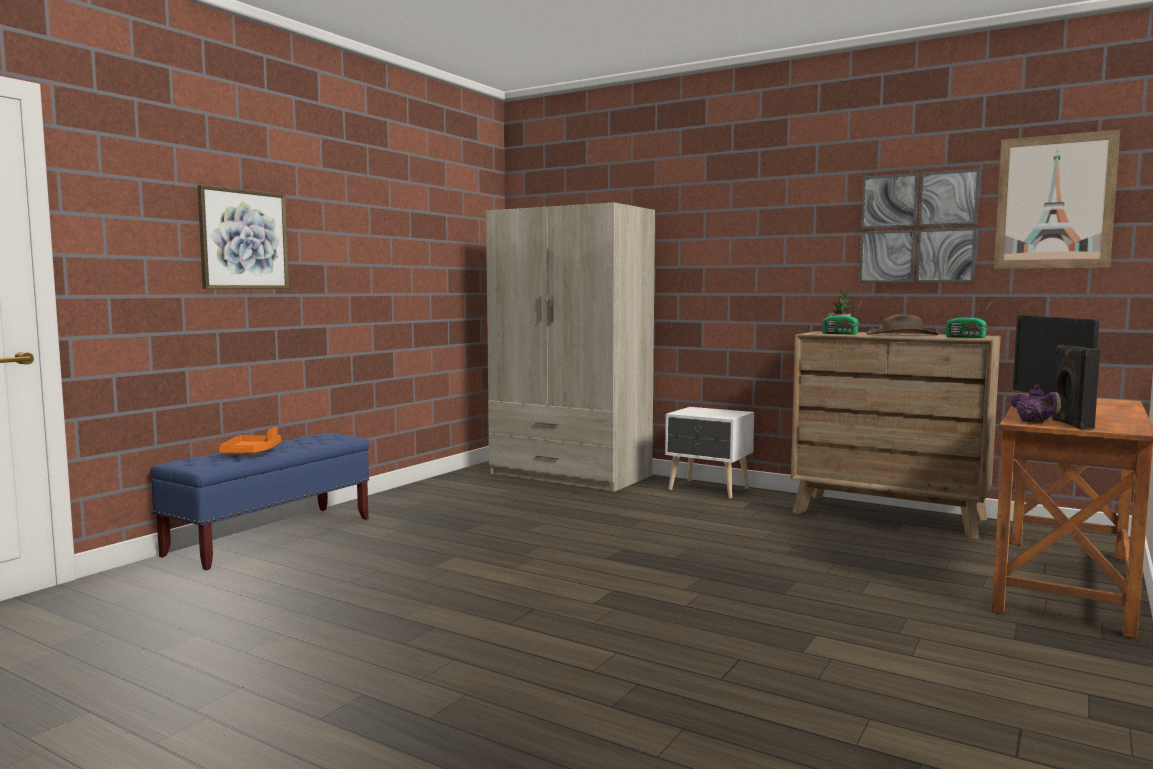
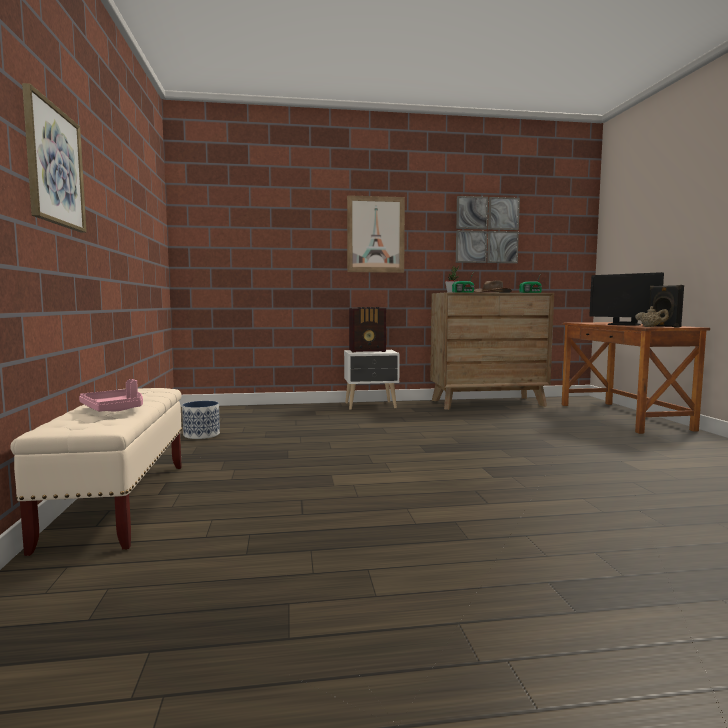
camera: 40 degrees left, 0 degrees up
(251, 453) = (115, 409): orange tray -> pink tray
(272, 537) = (119, 503): blue bench -> beige bench
(456, 491) = (202, 435): none -> planter
(570, 475) = (261, 411): beige wardrobe -> none
(708, 411) = (368, 351): none -> radio
(1034, 422) = (651, 327): purple teapot -> beige teapot
(1054, 202) = (553, 220): picture -> picture (375, 234)

